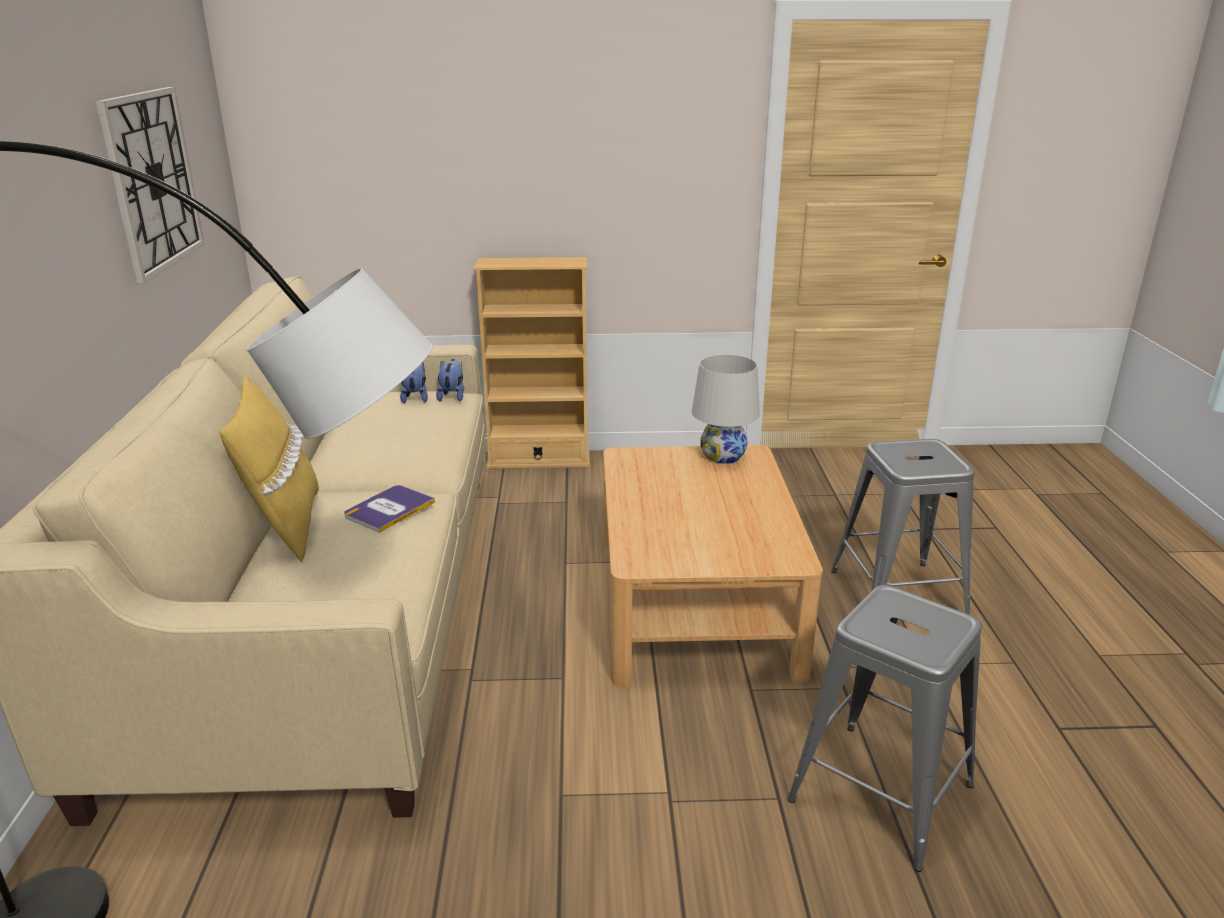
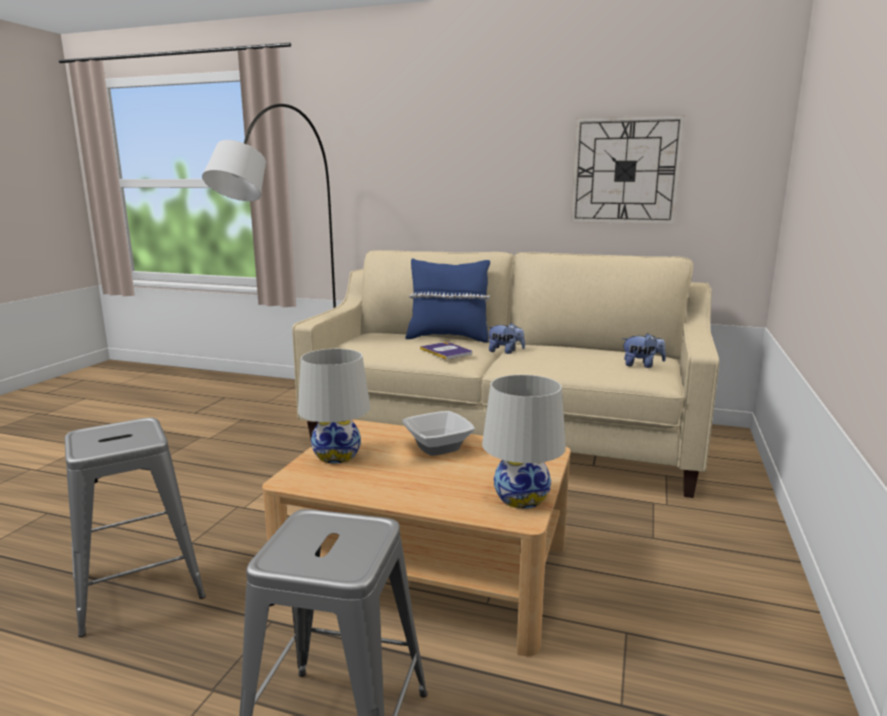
camera: 110 degrees right, 10 degrees down
(285, 526) = (448, 338): yellow pillow -> blue pillow
(452, 396) = (649, 377): plush toy -> plush toy (505, 352)
(539, 460) = (764, 538): beige bookcase -> none
(654, 505) = (437, 446): none -> bowl
(720, 552) = (337, 455): none -> white table lamp

